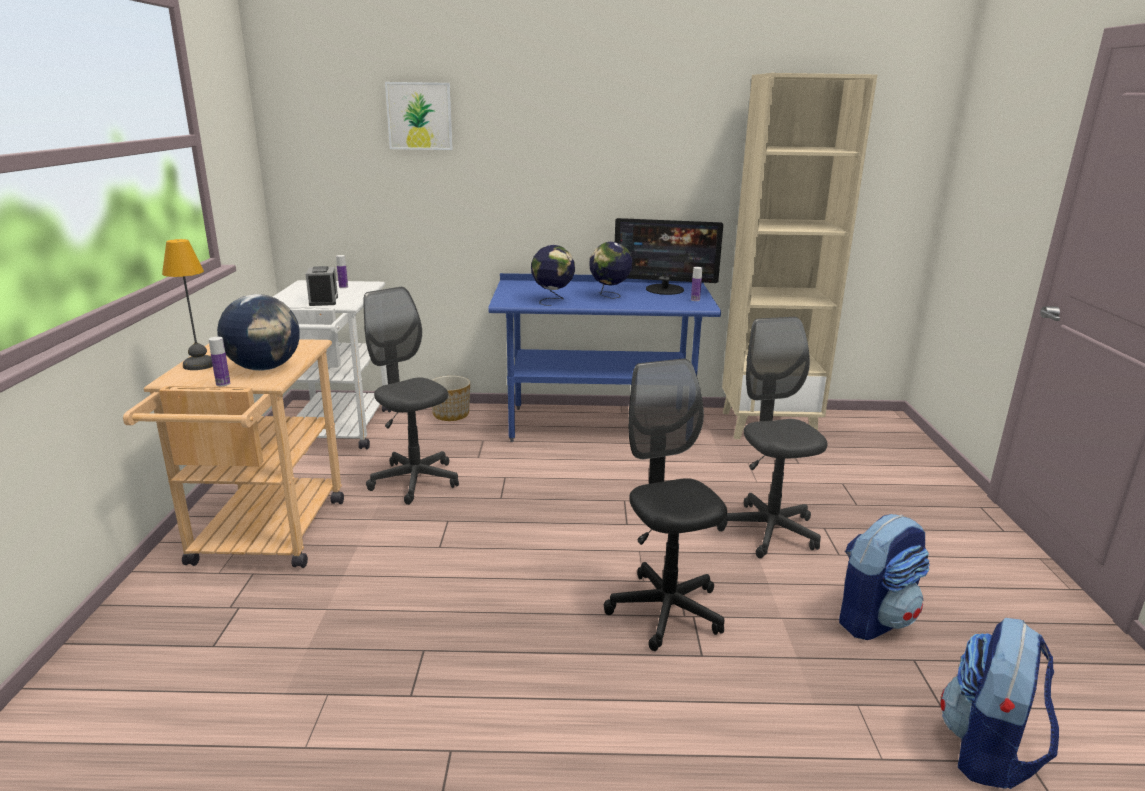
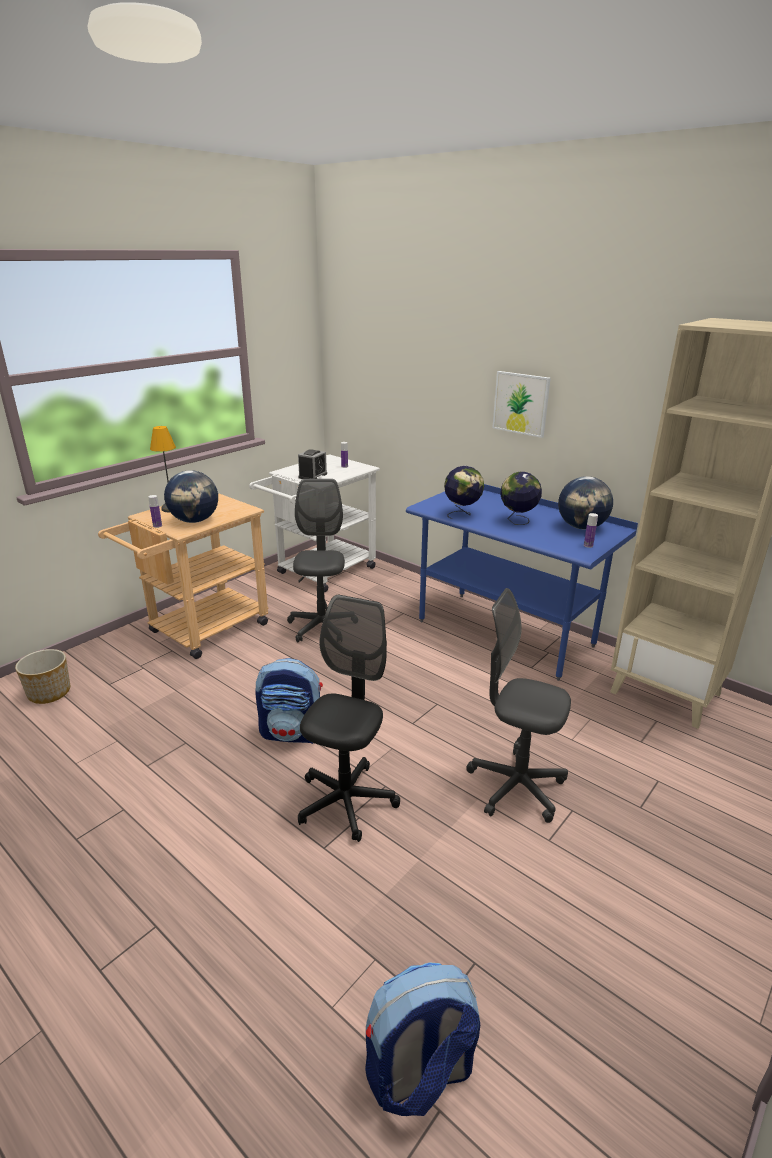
camera: 40 degrees right, 5 degrees up
(419, 116) = (417, 337): picture -> picture (521, 403)
(451, 414) = (408, 584): planter -> planter (50, 692)
(665, 289) = (582, 527): monitor -> globe
(769, 531) = (516, 787): grey office chair -> grey office chair turned 90 degrees counterclockwise
(874, 619) = (493, 909): backpack -> backpack (293, 733)

